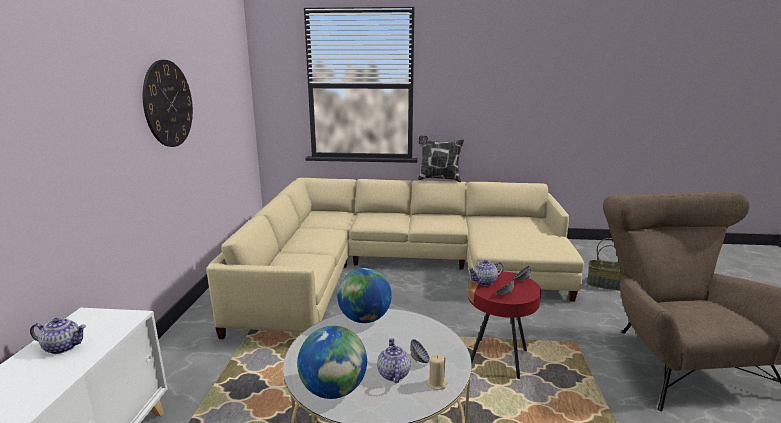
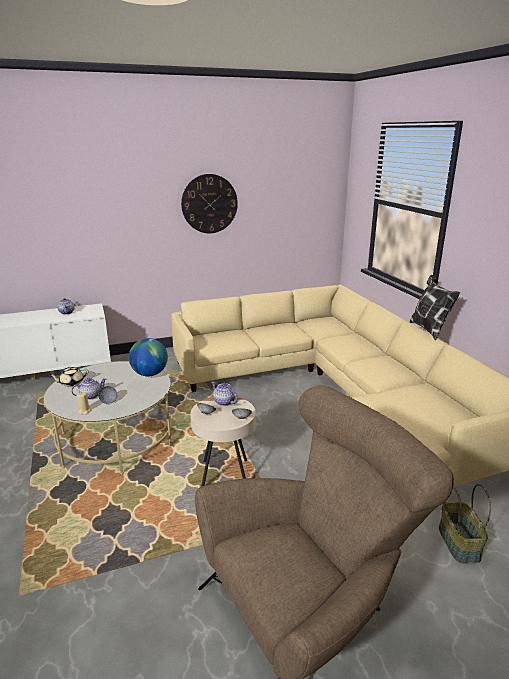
camera: 65 degrees right, 5 degrees up
(334, 390) = (71, 383): globe -> beige teapot
(498, 358) = (225, 475): red side table -> beige side table

